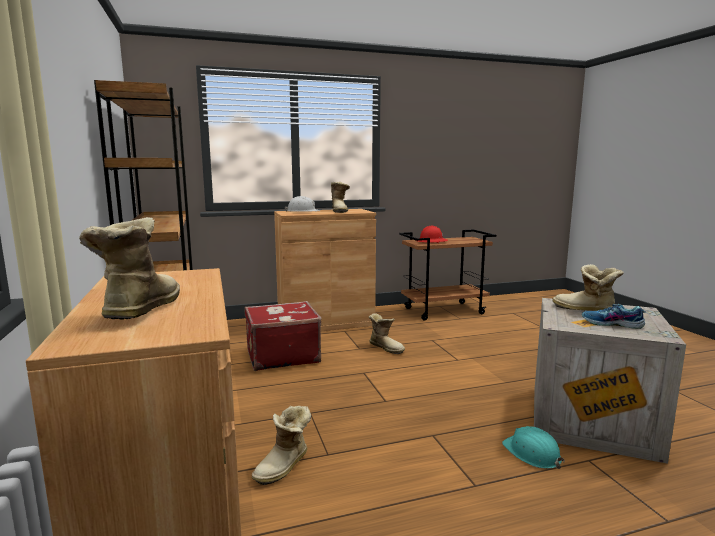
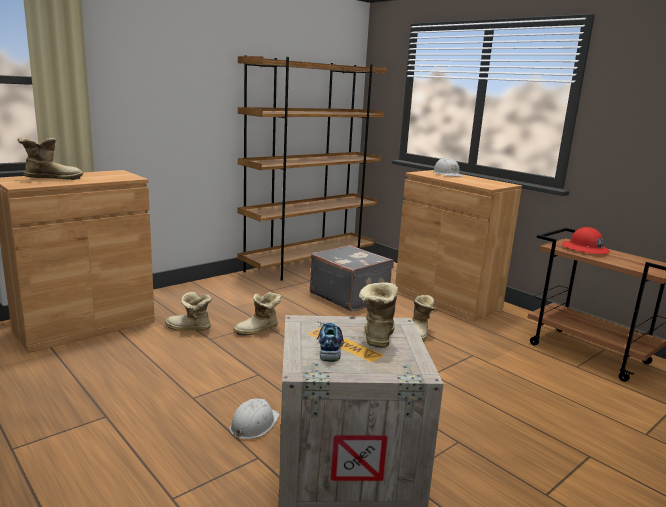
camera: 65 degrees right, 5 degrees up
(282, 356) = (350, 296): red suitcase -> grey suitcase
(340, 211) = (478, 181): boot -> boot (258, 330)
(532, 453) = (254, 424): turquoise hard hat -> white hard hat

